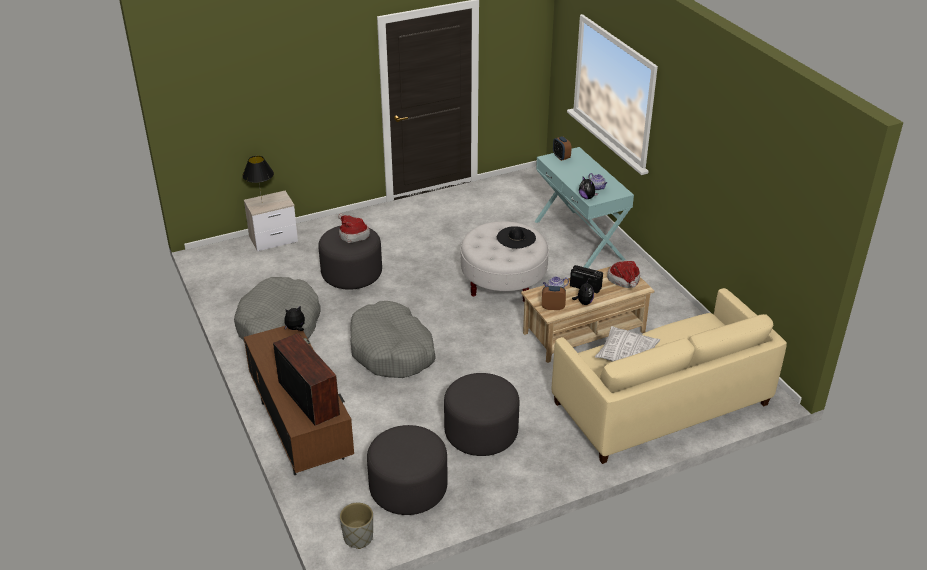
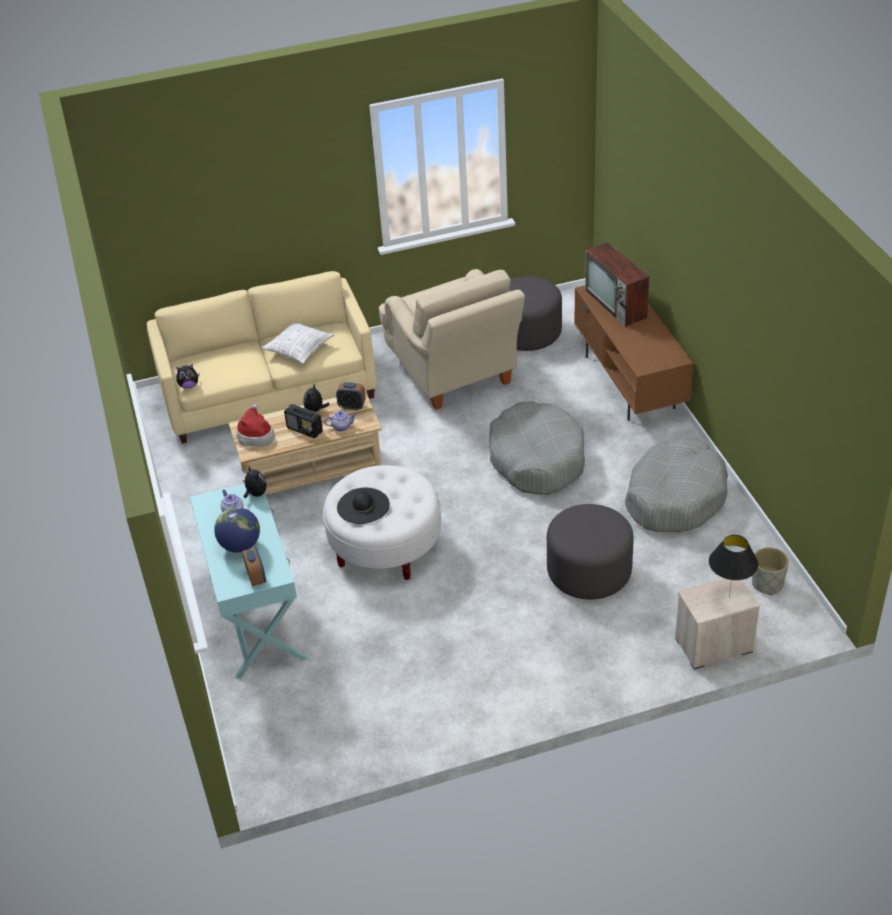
camera: 170 degrees left, 5 degrees up
(295, 329) = (638, 368): plush toy -> plush toy (189, 386)
(352, 235) = (585, 533): hat -> none
(358, 537) = (570, 302): grey planter -> grey planter (767, 584)
(481, 432) = (453, 374): grey ottoman -> beige armchair
(581, 171) = (240, 545): none -> globe

